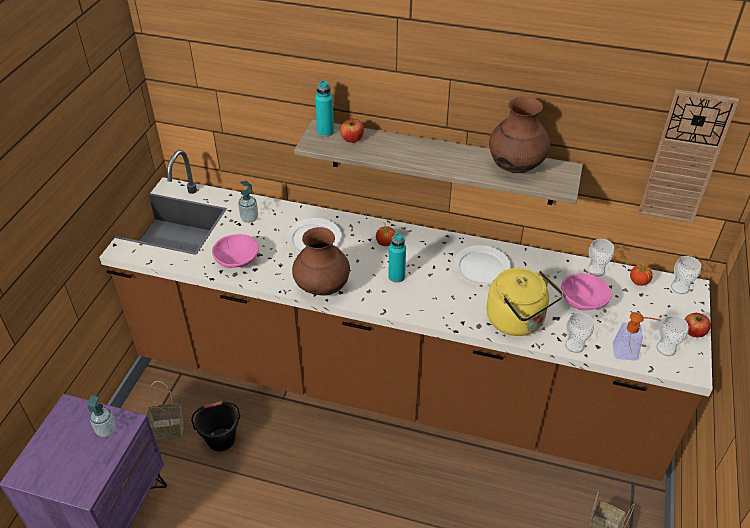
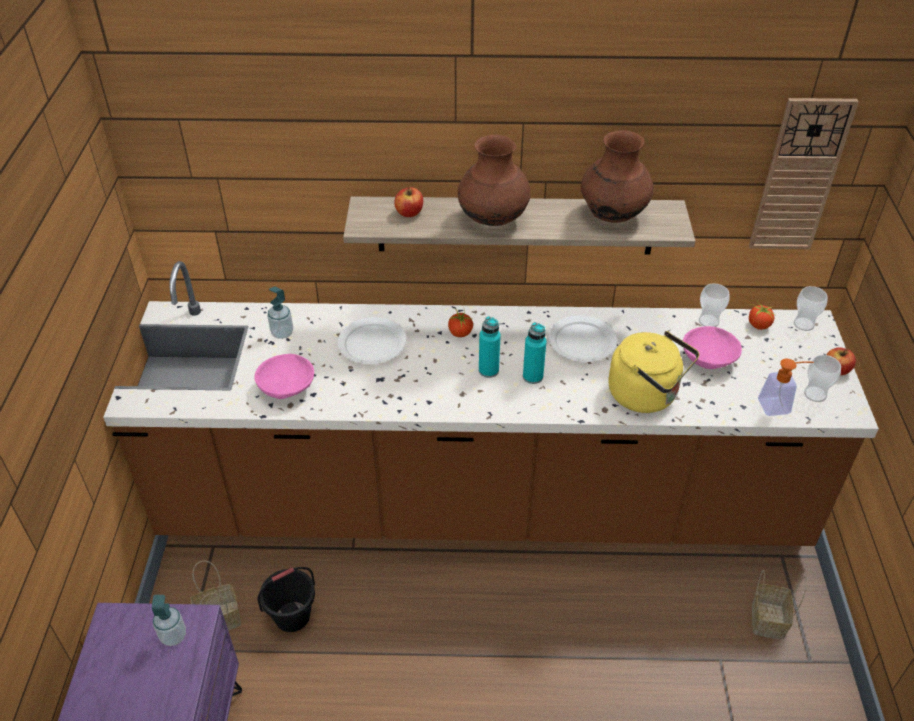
camera: 15 degrees left, 0 degrees up
(322, 288) = (405, 401): brown vase -> brown vase (493, 220)
(325, 132) = (373, 209): turquoise bottle -> turquoise bottle (533, 376)
(574, 345) = (718, 410): cup -> none

